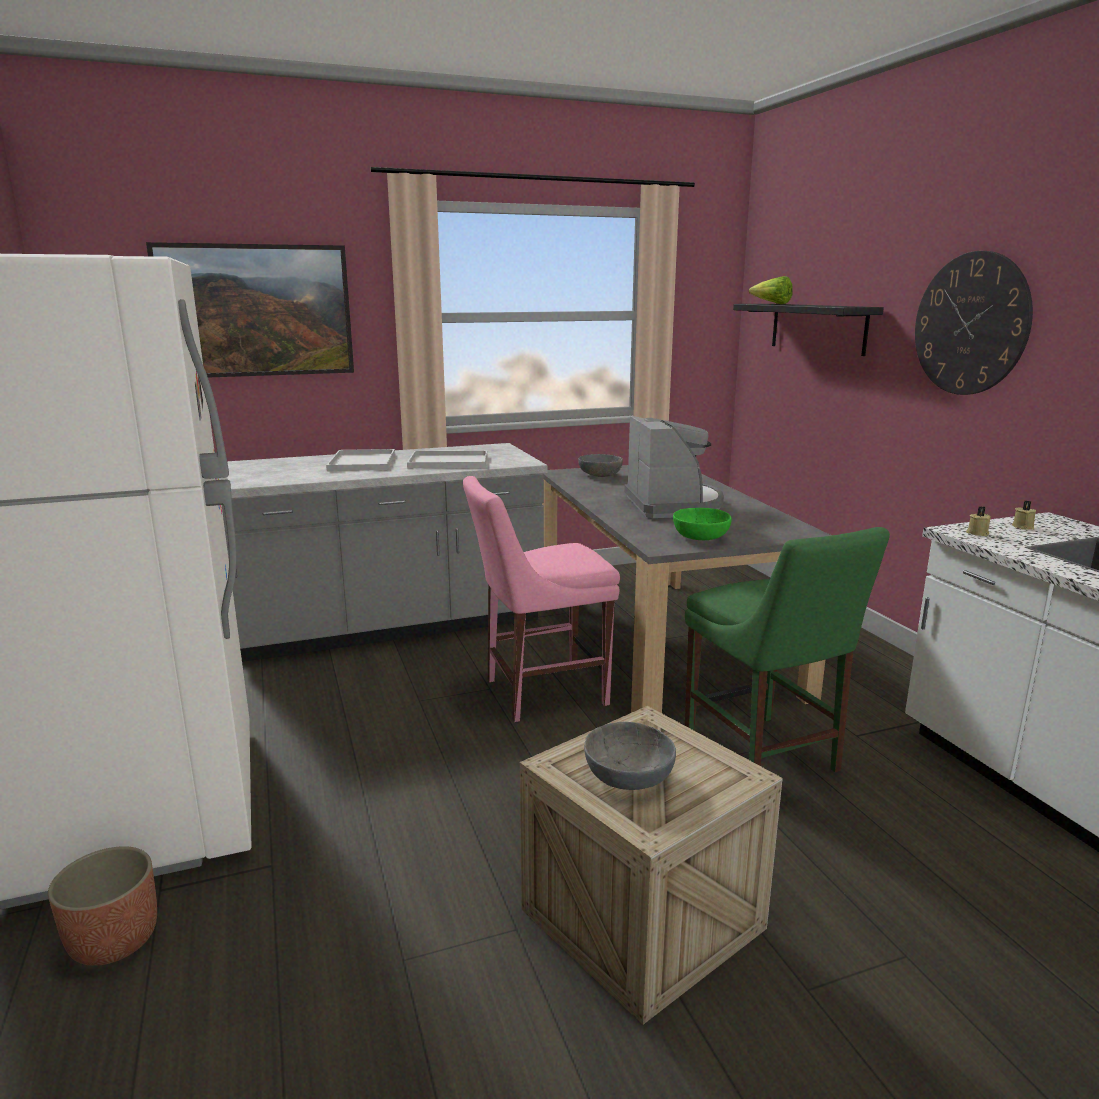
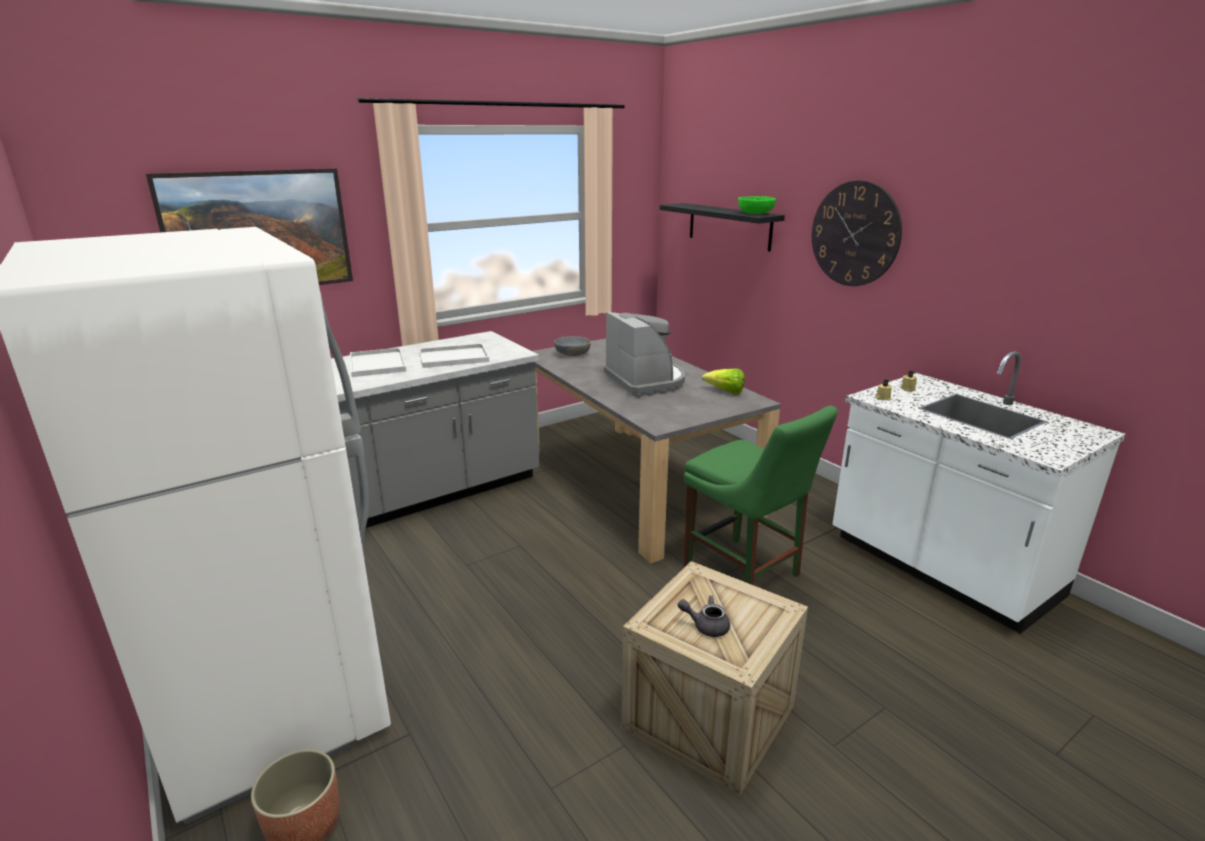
camera: 15 degrees left, 5 degrees up
(539, 692) = (561, 543): pink chair -> none
(627, 778) = (706, 625): grey bowl -> grey teapot
(700, 538) = (682, 413): green bowl -> green bowl (755, 213)
(772, 304) = (692, 206): lettuce -> lettuce (725, 392)

